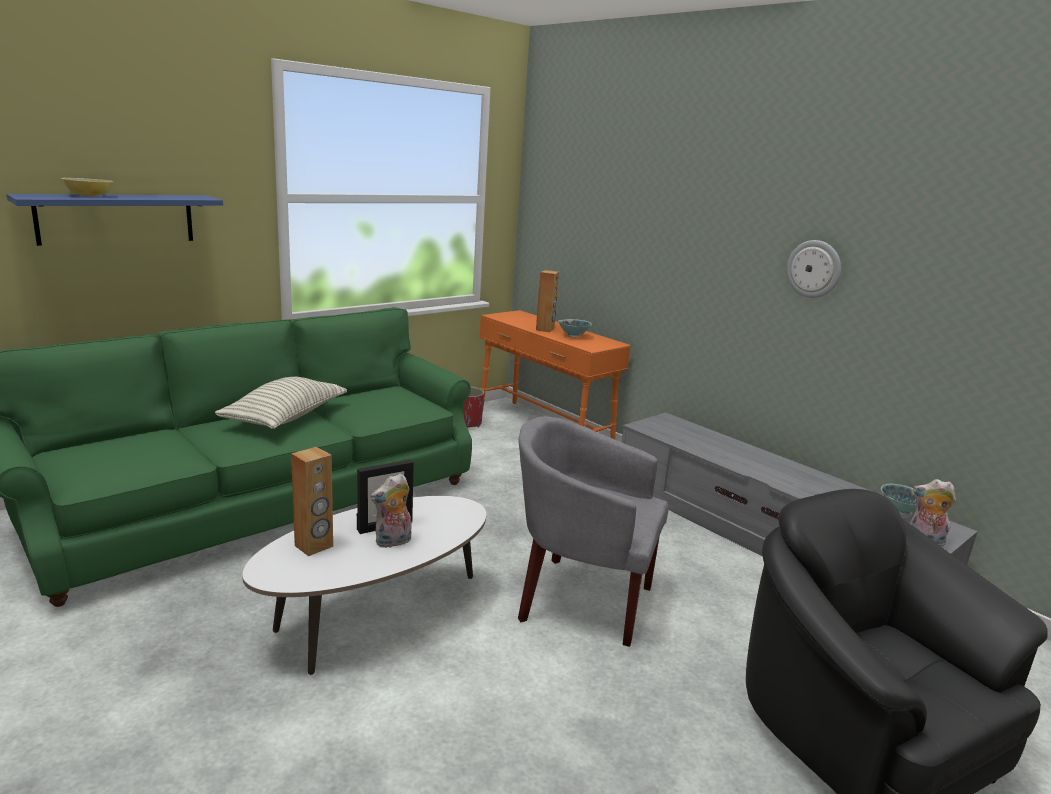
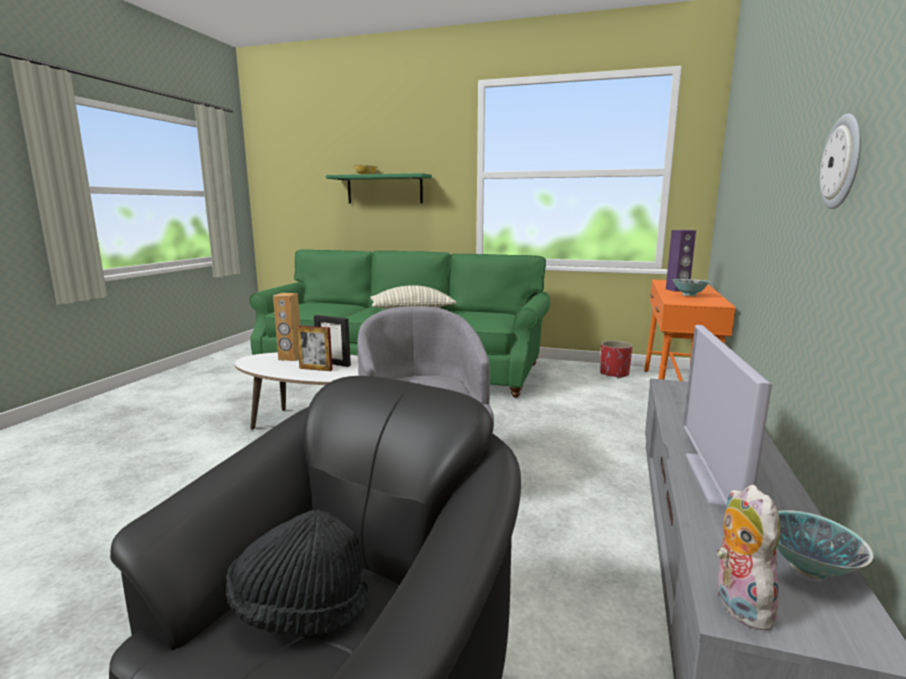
camera: 60 degrees right, 5 degrees down
(116, 218) = (384, 189): blue shelf -> green shelf
(393, 542) = (315, 369): plush toy -> picture frame
(545, 329) = (677, 290): brown speaker -> purple speaker
(803, 486) = (715, 479): none -> television
(895, 669) = (300, 608): none -> black hat

